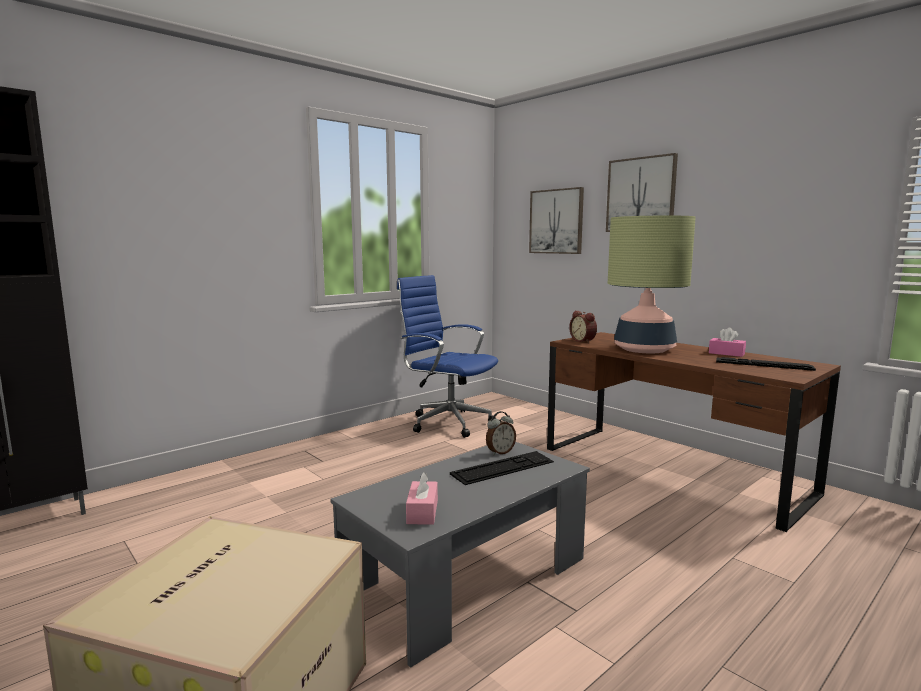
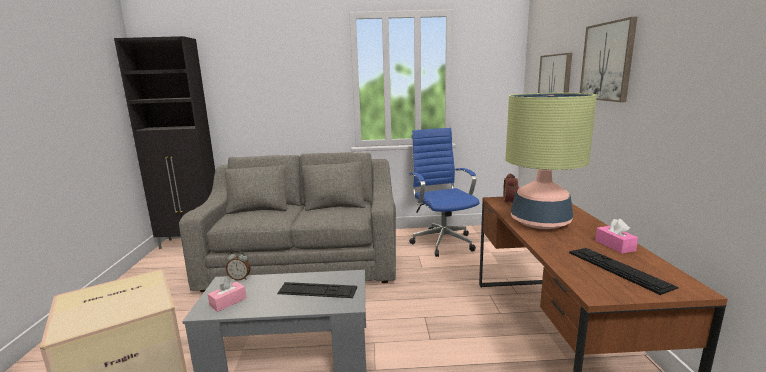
camera: 40 degrees right, 5 degrees up
(301, 486) = (303, 261): none -> grey sofa
(500, 452) = (339, 278): alarm clock -> alarm clock (240, 278)

